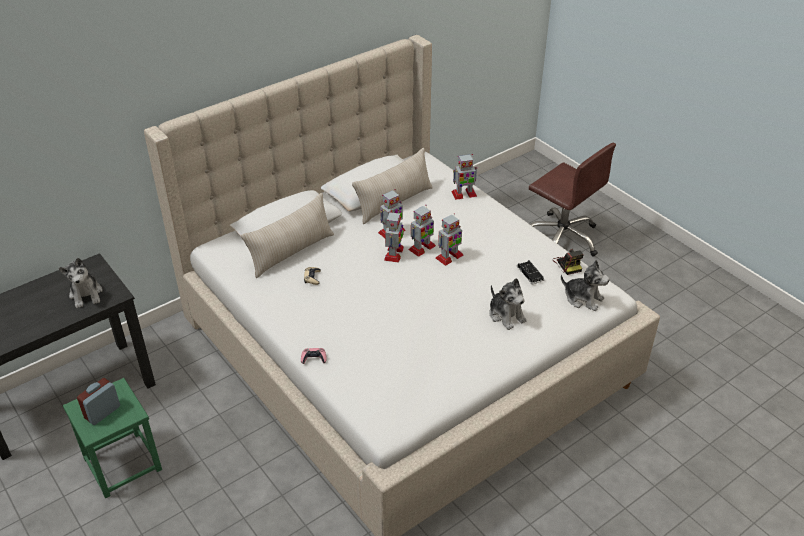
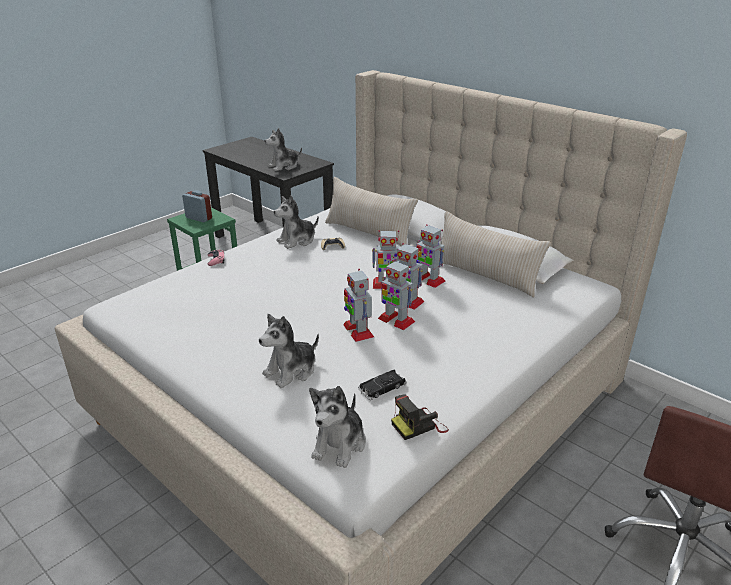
camera: 80 degrees right, 10 degrees down
(290, 300) = (297, 240): none -> plush toy
(464, 194) = (537, 321): toy robot -> toy robot (358, 330)

